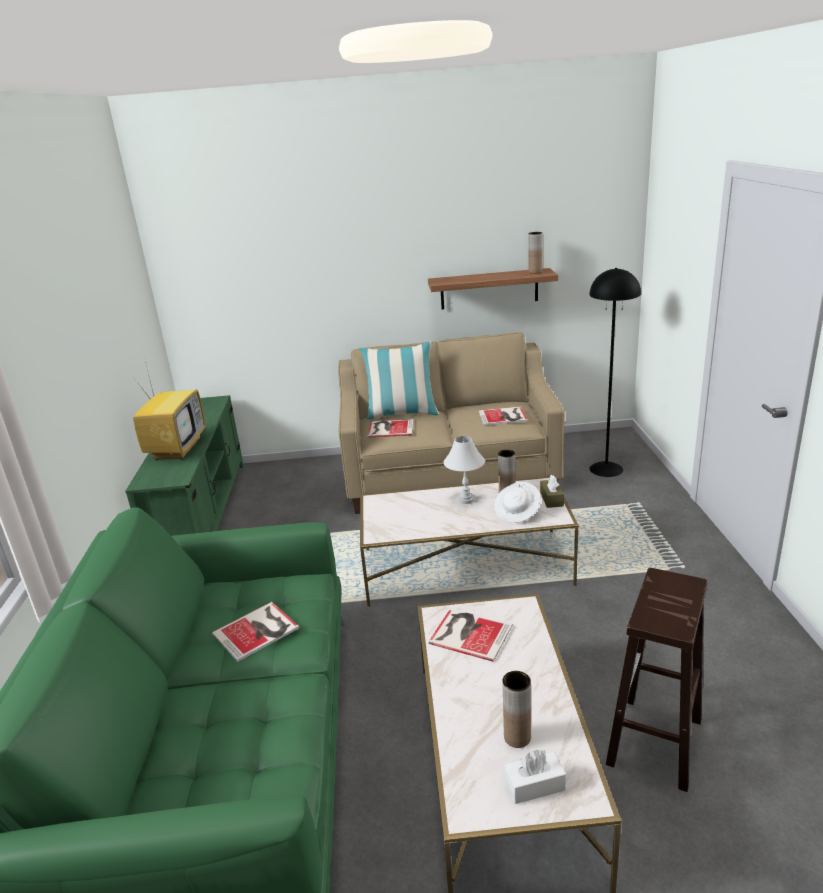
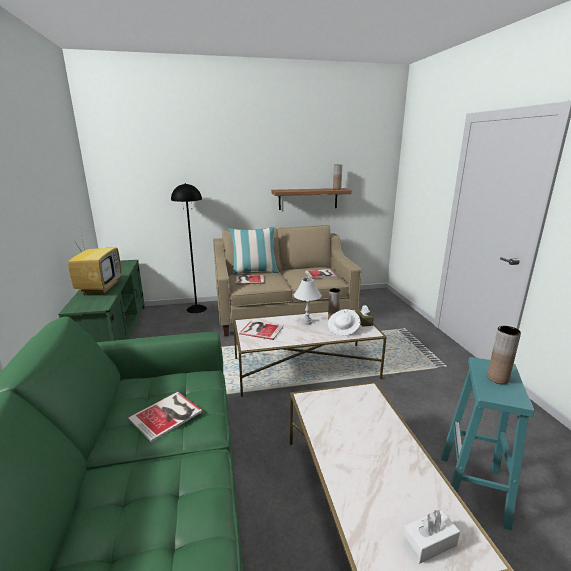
camera: 10 degrees left, 5 degrees down
(469, 633) = (334, 411): book -> book (261, 329)
(517, 737) = (399, 497): brown vase -> brown vase (497, 378)
(606, 469) = (379, 309): black floor lamp -> black floor lamp (196, 309)
(655, 743) = (473, 491): brown stool -> turquoise stool

